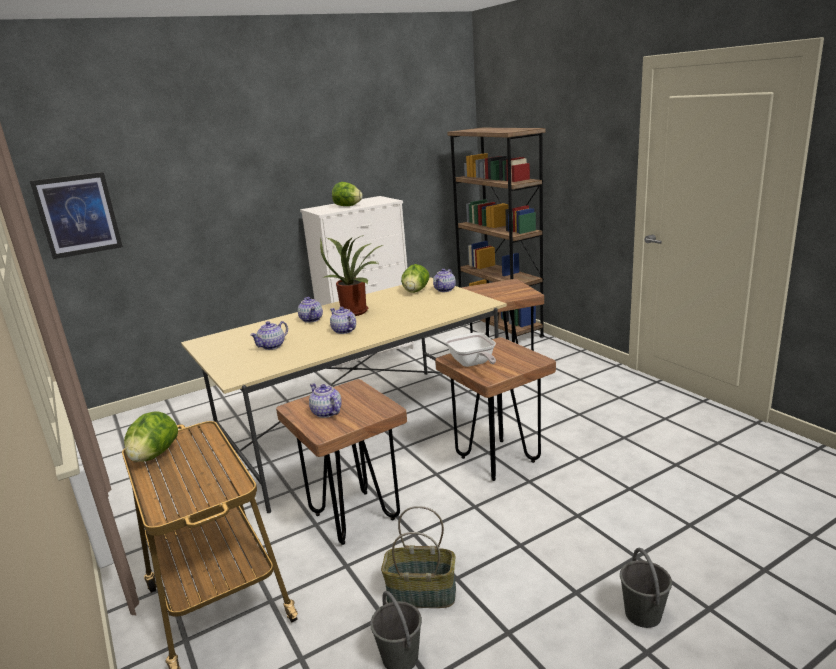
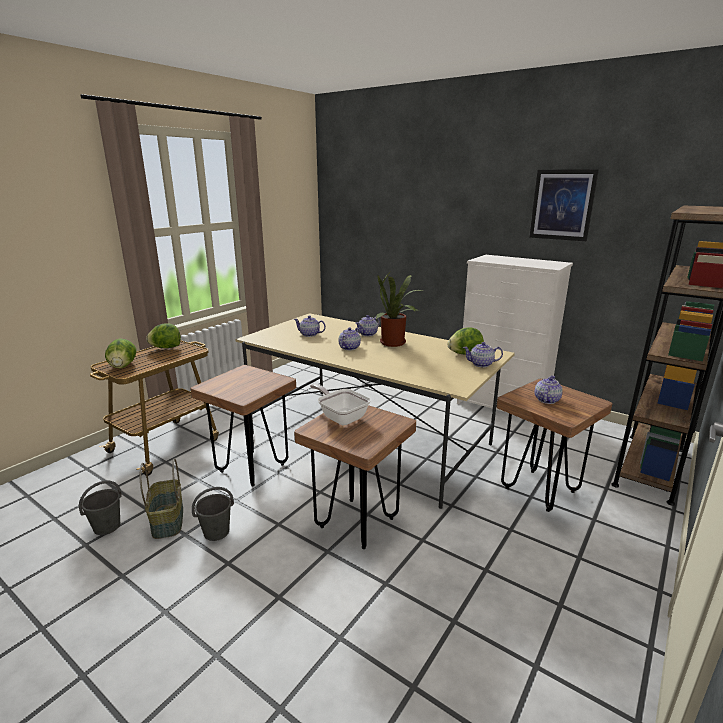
camera: 65 degrees right, 0 degrees up
(78, 215) = (347, 220): picture -> picture (562, 205)
(326, 413) = (236, 380): teapot -> teapot (546, 400)
(347, 206) = (511, 261): lettuce -> lettuce (123, 366)
(473, 364) = (341, 417): frying pan -> frying pan turned 90 degrees clockwise
(642, 613) = (132, 668): grey bucket -> grey bucket (217, 532)

